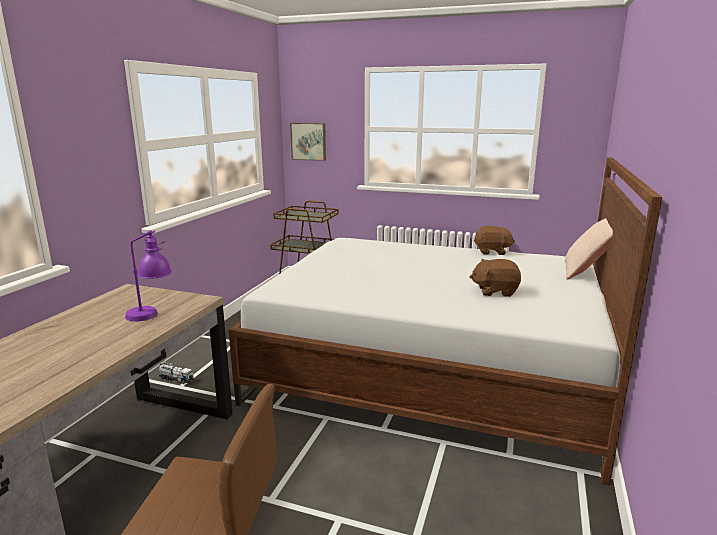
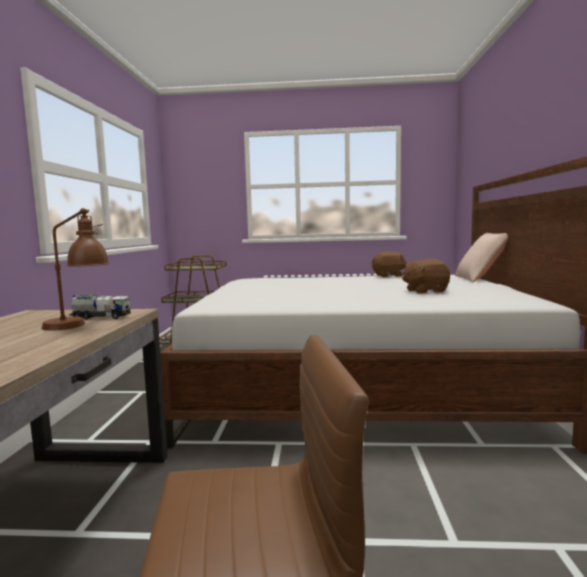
camera: 15 degrees left, 10 degrees down
(152, 317) = (79, 326): purple table lamp -> brown table lamp
(176, 379) = (81, 434): toy truck -> toy truck (101, 317)
(308, 141) = (191, 201): picture -> none

